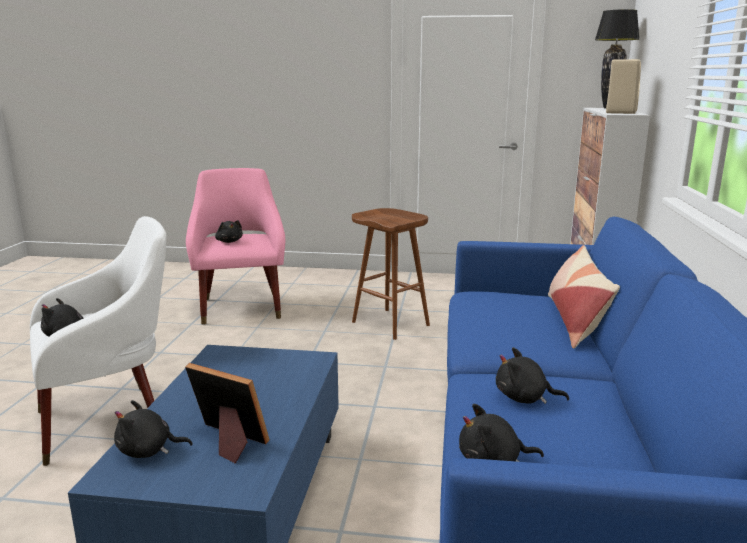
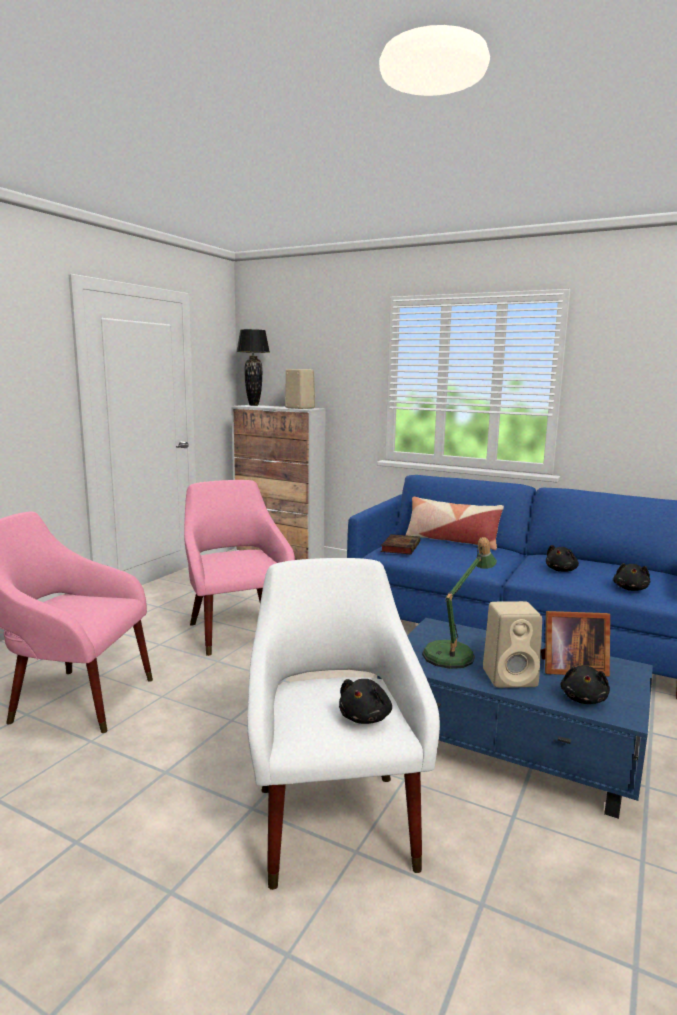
camera: 70 degrees left, 5 degrees down
(194, 406) = (511, 677): none -> beige speaker
(228, 442) = (569, 668): picture frame -> picture frame turned 135 degrees counterclockwise
(229, 241) = (76, 612): black plush toy -> none
(244, 374) = (454, 653): none -> table lamp
(391, 323) = (237, 629): brown stool -> pink armchair
(496, 297) = (400, 547): none -> book

